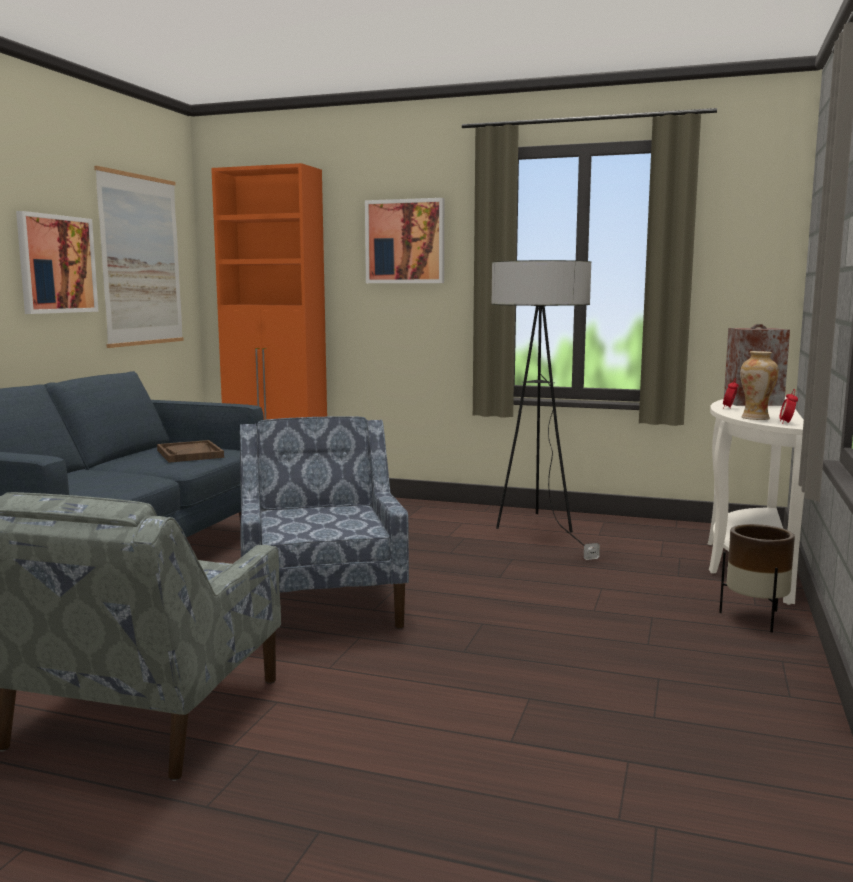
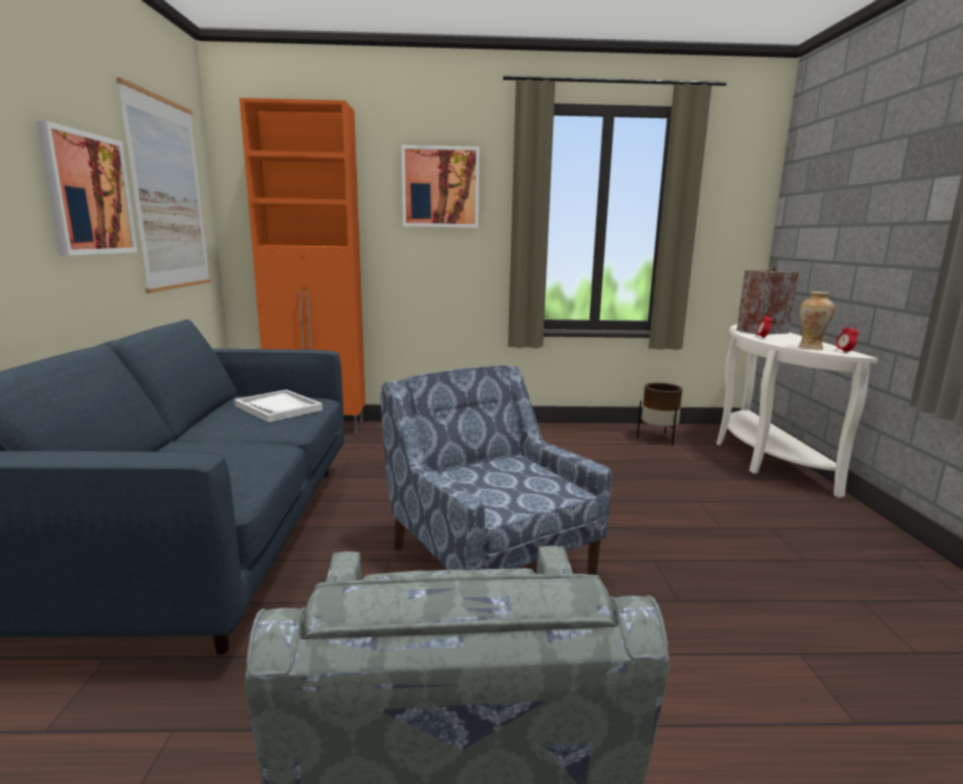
camera: 20 degrees left, 5 degrees up
(190, 454) = (278, 408): brown tray -> white tray
(537, 532) = (583, 446): floor lamp -> none
(756, 618) = (838, 516): brown planter -> brown planter (658, 439)

